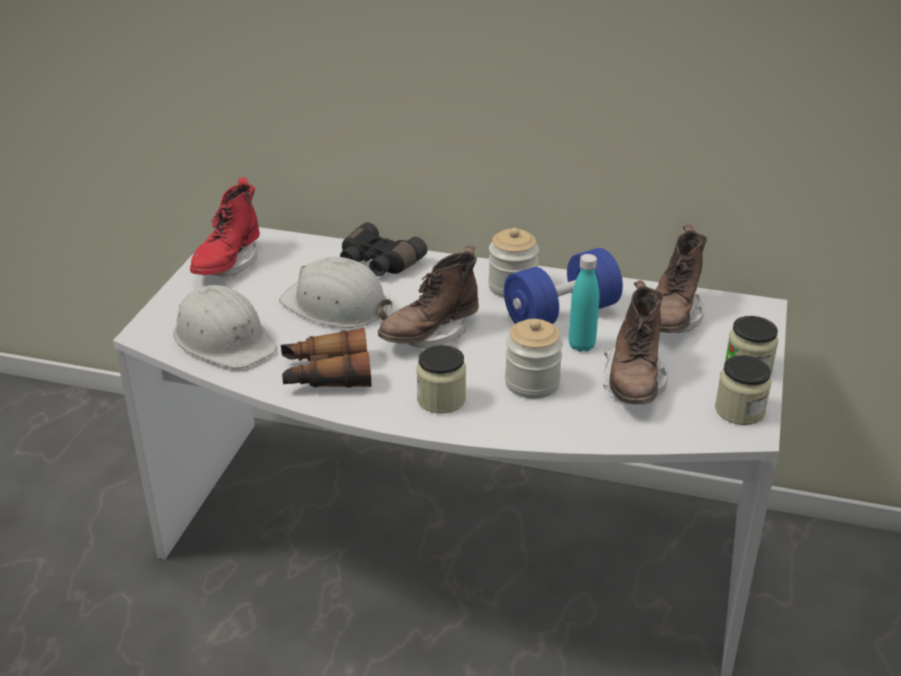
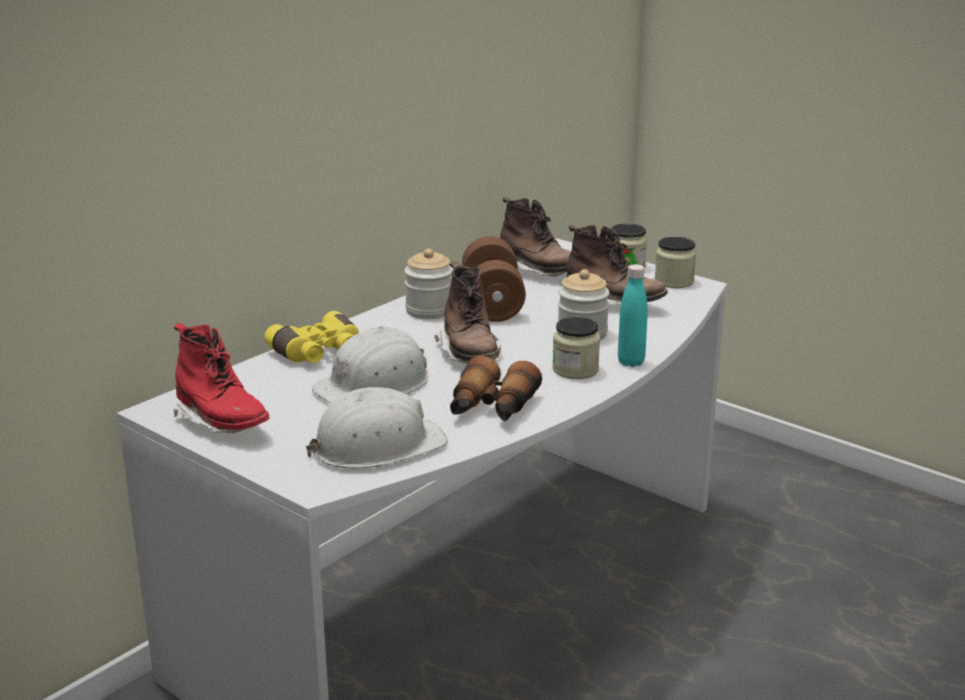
camera: 65 degrees left, 10 degrees down
(377, 263) = (319, 353): black binoculars -> yellow binoculars
(561, 314) = (492, 303): blue dumbbell -> brown dumbbell
(581, 345) = (546, 307): turquoise bottle -> turquoise bottle (631, 362)

